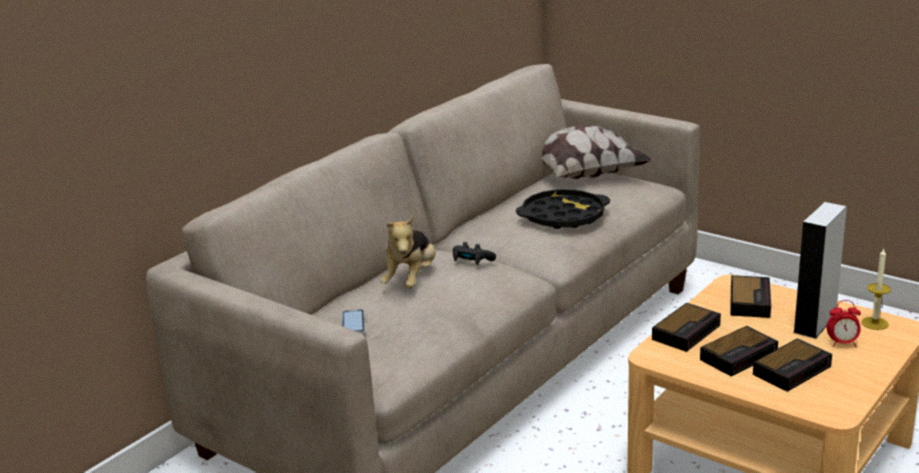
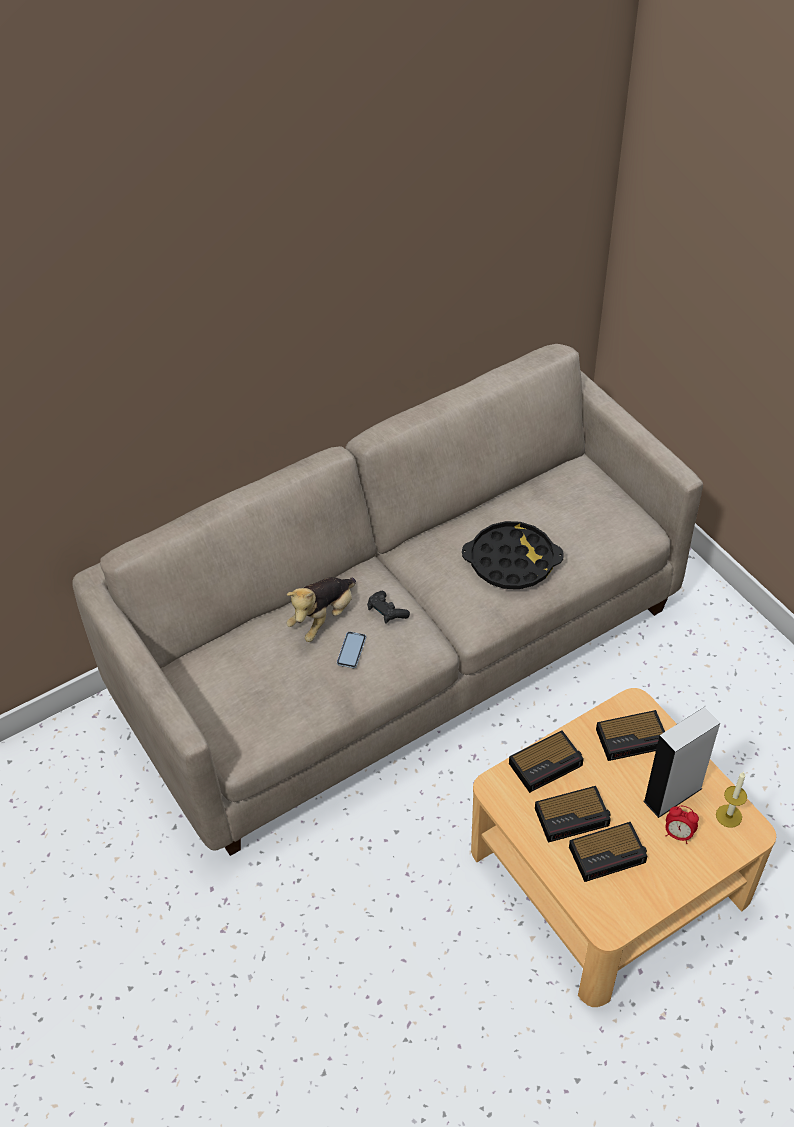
camera: 20 degrees right, 25 degrees up
(353, 323) = (245, 668): phone -> phone (351, 650)
(580, 174) = (574, 484): pillow -> none
(750, 301) = (633, 738): alarm clock -> alarm clock turned 45 degrees clockwise

